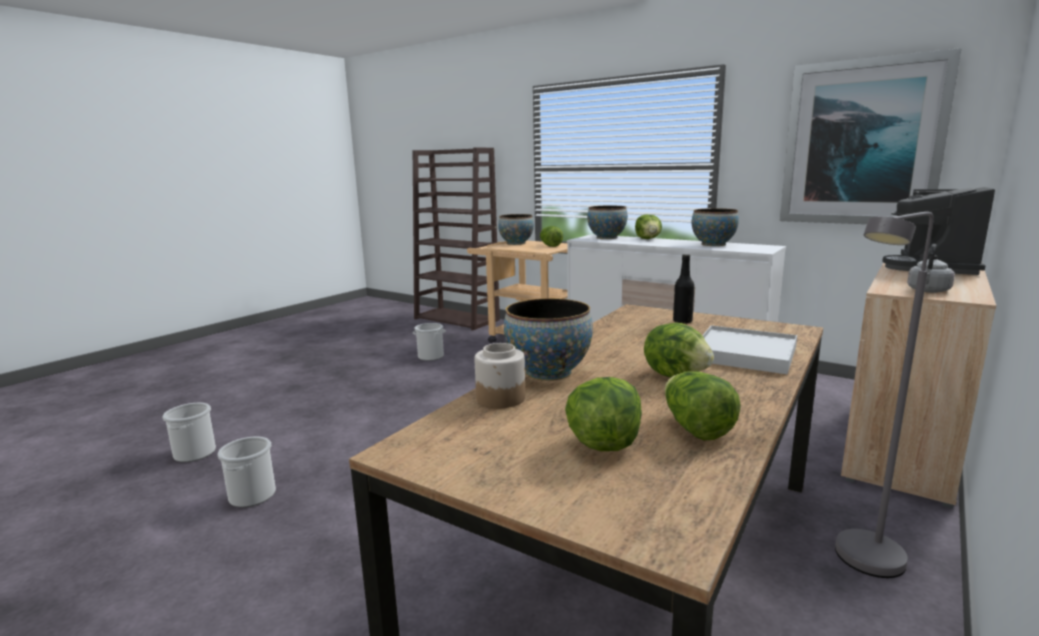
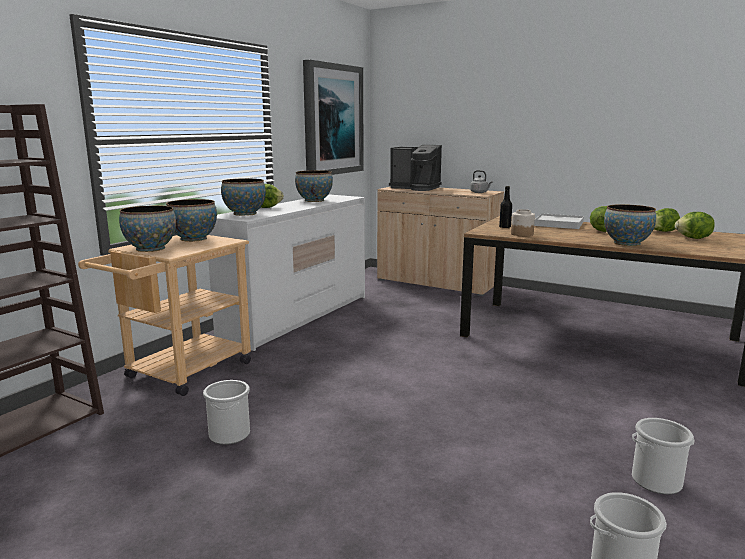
camera: 95 degrees left, 0 degrees up
(501, 398) = (673, 248): jar -> jar (521, 234)
(550, 246) = (193, 239): lettuce -> bowl
(861, 564) = (555, 303): grey floor lamp -> none

